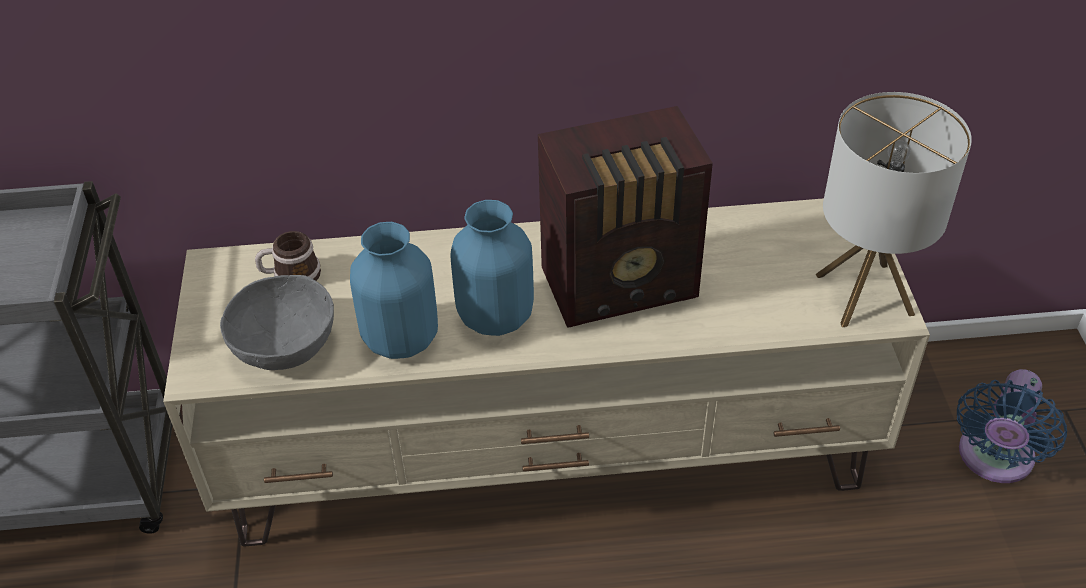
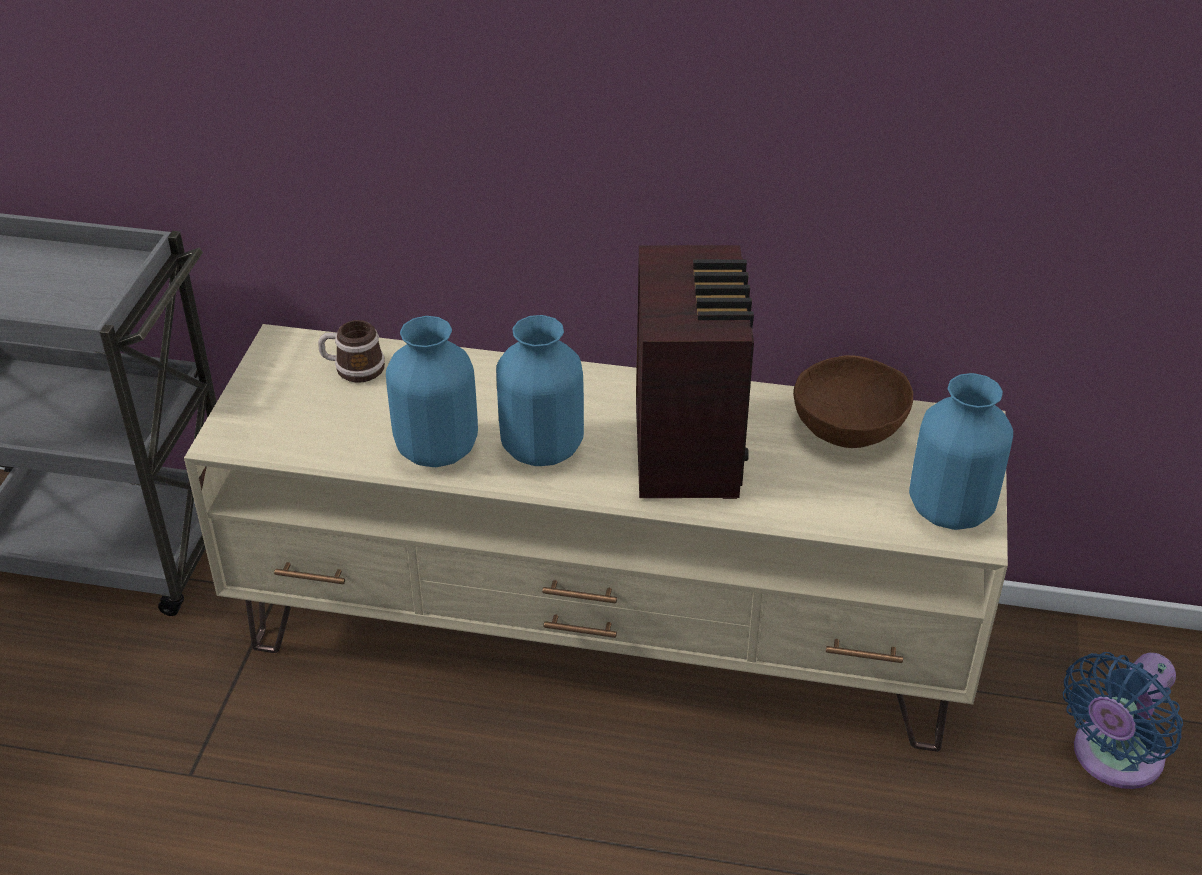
camera: 15 degrees right, 5 degrees down
(285, 344) = (321, 431): grey bowl -> none
(623, 285) = (689, 446): radio -> radio turned 90 degrees counterclockwise
(751, 238) = (849, 428): none -> brown bowl
(865, 294) = (952, 509): table lamp -> blue vase

